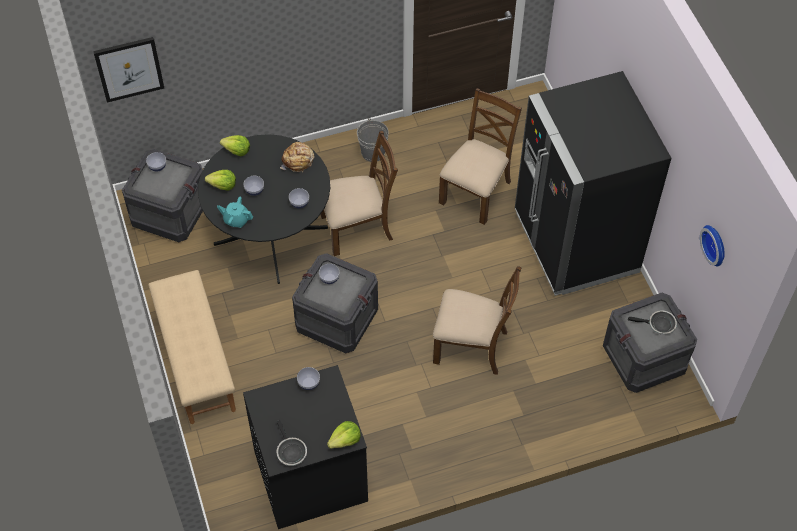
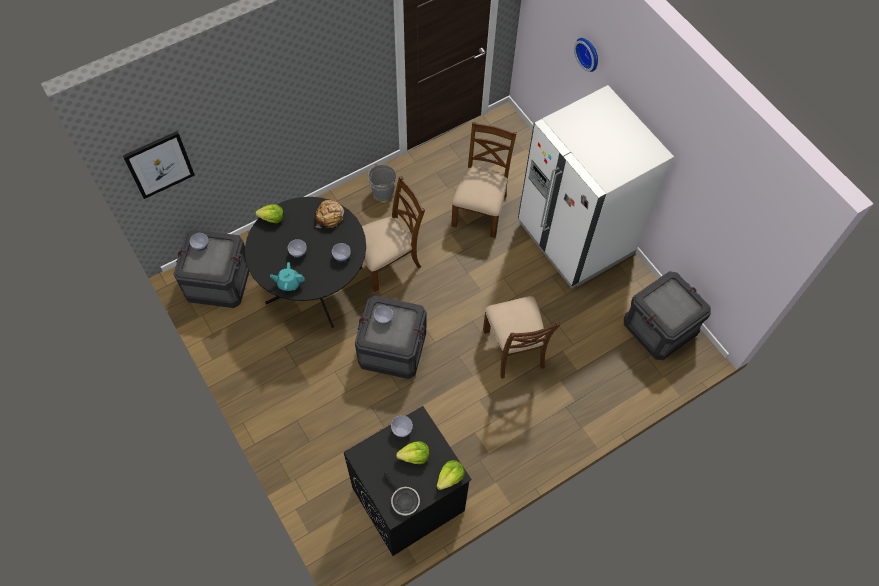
camera: 15 degrees left, 5 degrees up
(195, 359) = (277, 414): beige bench -> none
(223, 185) = (268, 253): lettuce -> lettuce (415, 456)
(471, 346) = (514, 349): brown chair -> brown chair turned 75 degrees clockwise
(575, 243) = (575, 238): black fridge -> white fridge
(659, 325) = (676, 301): frying pan -> none
(716, 244) = (733, 228): wall clock -> wall clock (588, 53)

